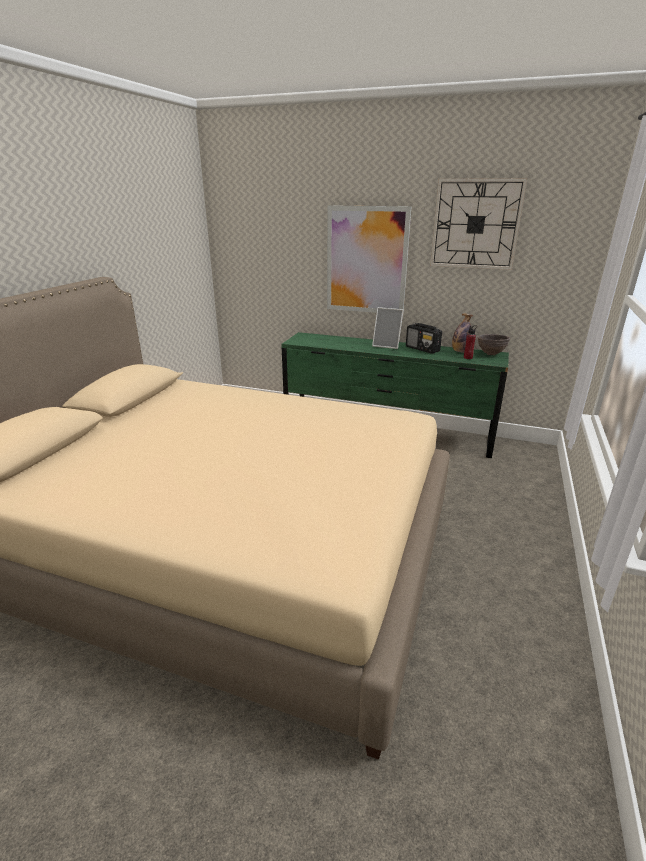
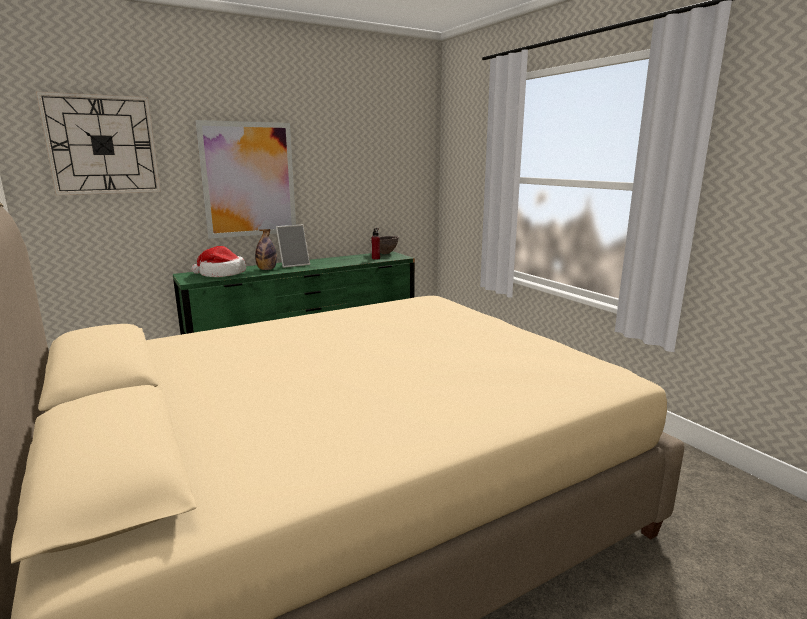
camera: 50 degrees left, 10 degrees down
(321, 341) = (221, 274): none -> hat
(422, 349) = (329, 261): radio -> none
(460, 351) = (360, 256): bottle -> bottle (266, 269)
(475, 224) = (348, 140): wall clock -> wall clock (102, 145)

